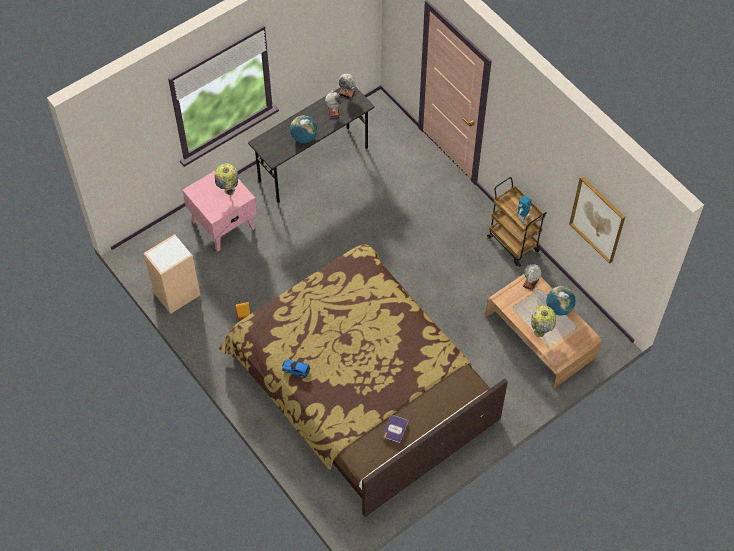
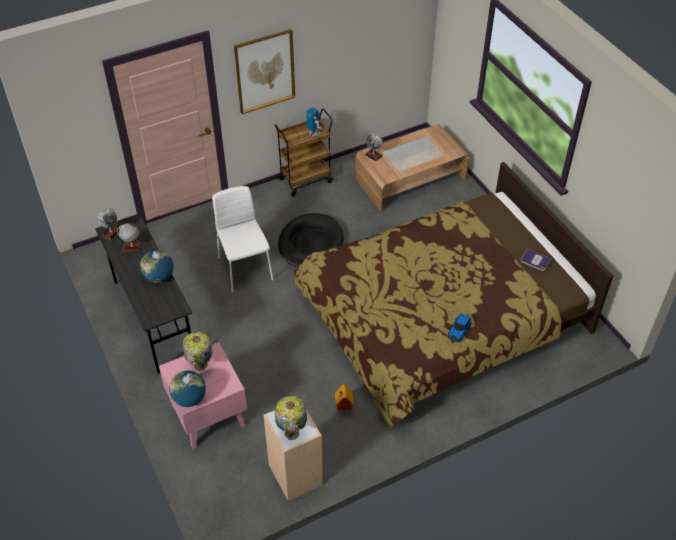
camera: 80 degrees left, 10 degrees down
(386, 216) = (244, 267): none -> white chair
(427, 262) = (310, 243): none -> black dog bed
(540, 332) = (428, 158): table lamp -> table lamp (292, 432)
(559, 308) = (404, 142): globe -> globe (189, 398)
(597, 219) = (370, 49): picture -> picture (265, 71)

